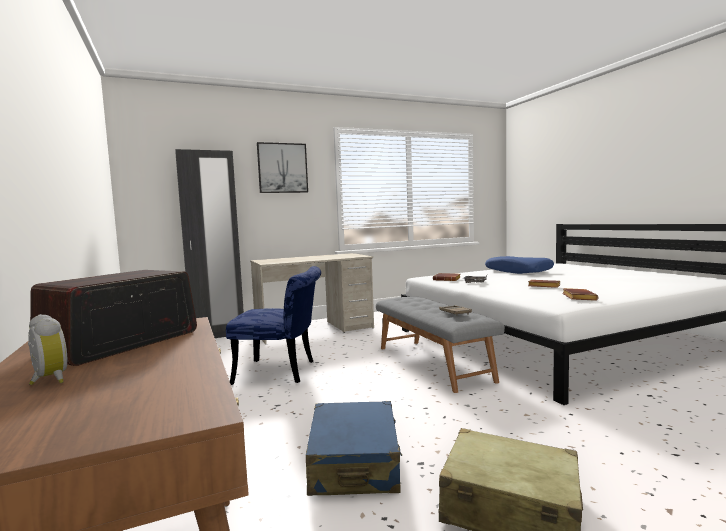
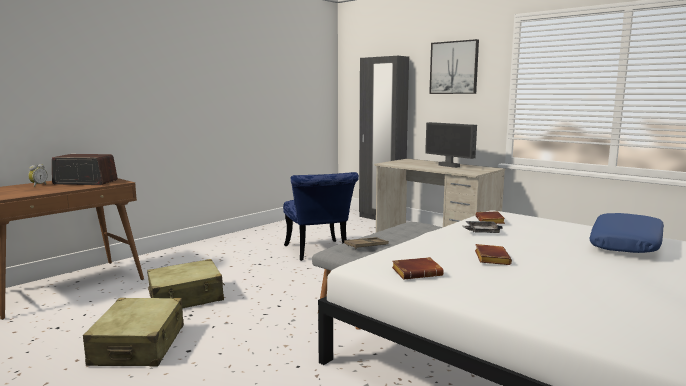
camera: 65 degrees right, 5 degrees up
(318, 257) = (449, 166): none -> monitor
(354, 463) = (186, 298): blue suitcase -> beige suitcase

